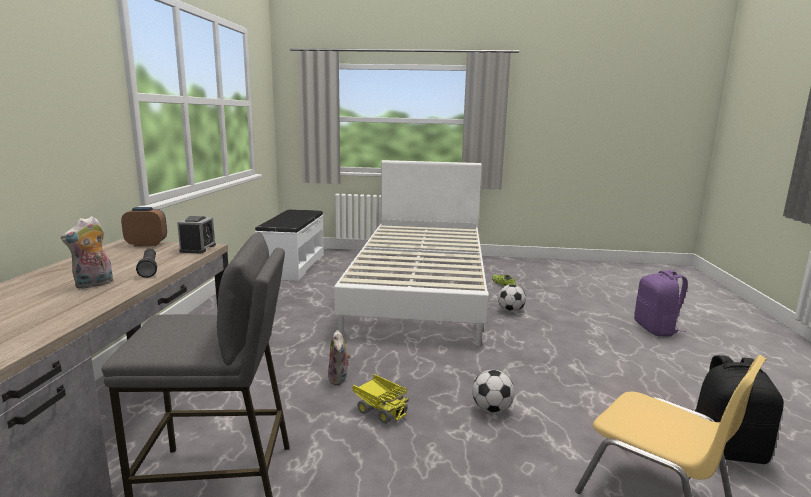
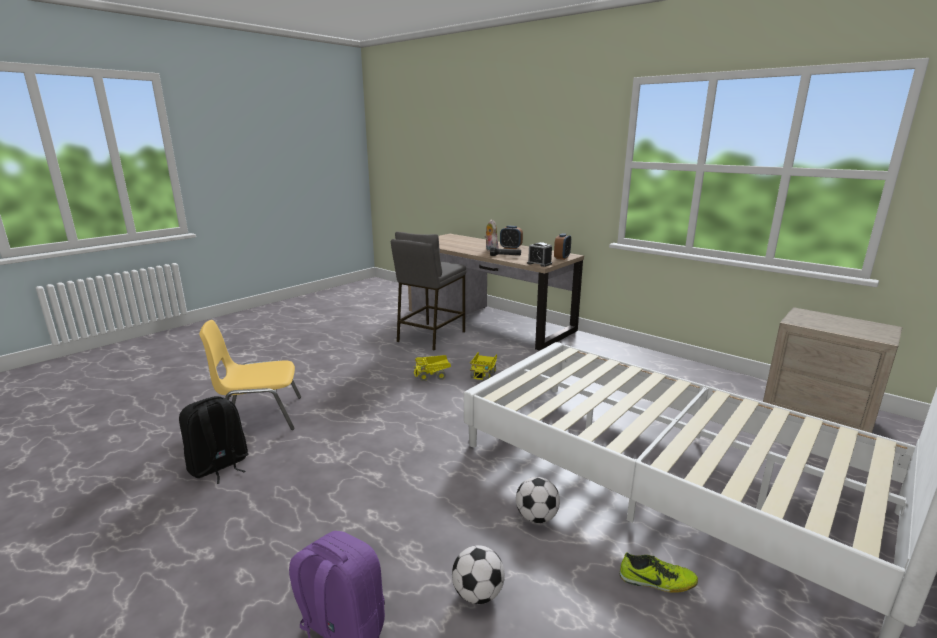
camera: 125 degrees right, 5 degrees up
(59, 276) = (510, 248): none -> alarm clock
(292, 265) = (817, 415): white bench -> beige nightstand
(339, 379) = (483, 374): plush toy -> toy truck
(491, 409) = (384, 407): football -> football (478, 594)

